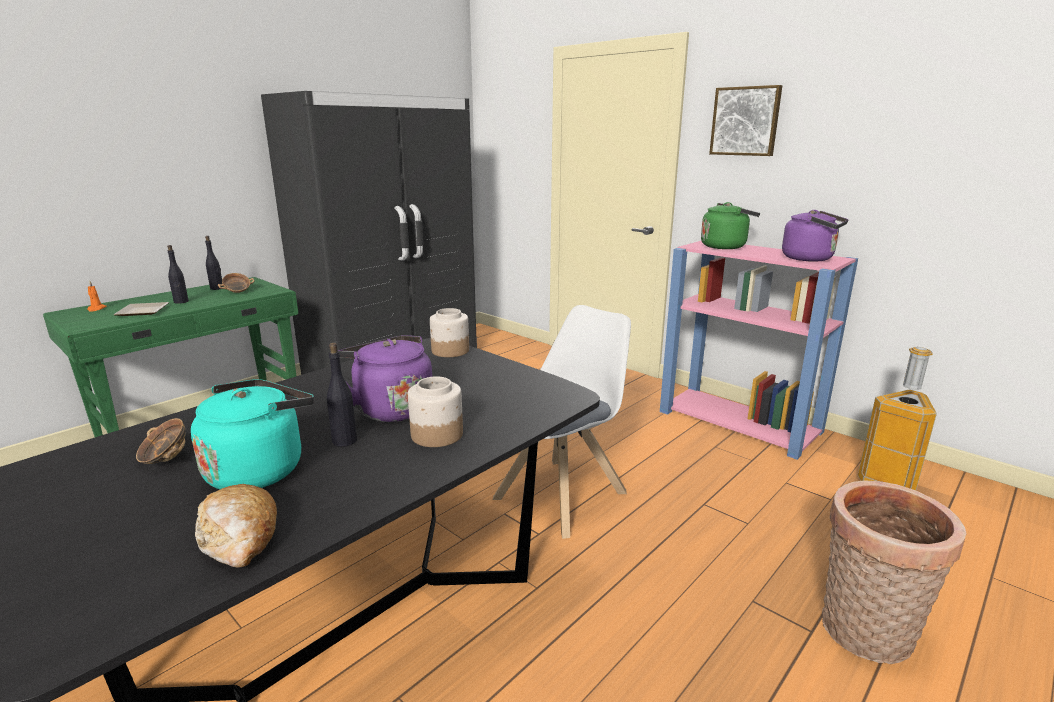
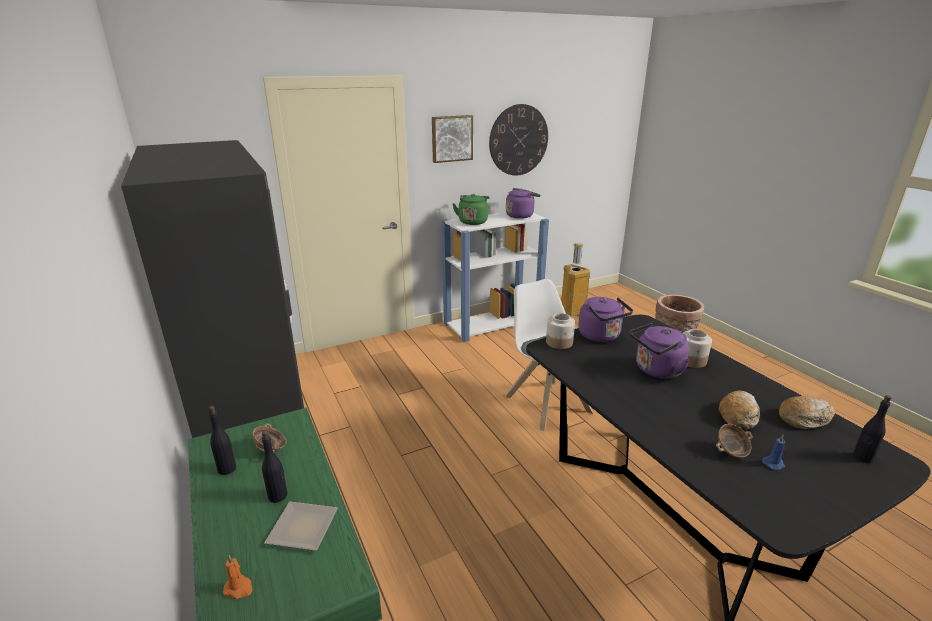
camera: 70 degrees left, 5 degrees up
(121, 491) = (773, 463): none -> blue candle
(259, 469) = (738, 415): turquoise kettle -> bread
(344, 441) = (700, 387): black bottle -> black bottle (862, 457)
(486, 371) = (601, 336): none -> purple kettle
(739, 422) = (493, 323): pink bookcase -> white bookcase
(874, 132) = (518, 140): none -> wall clock

